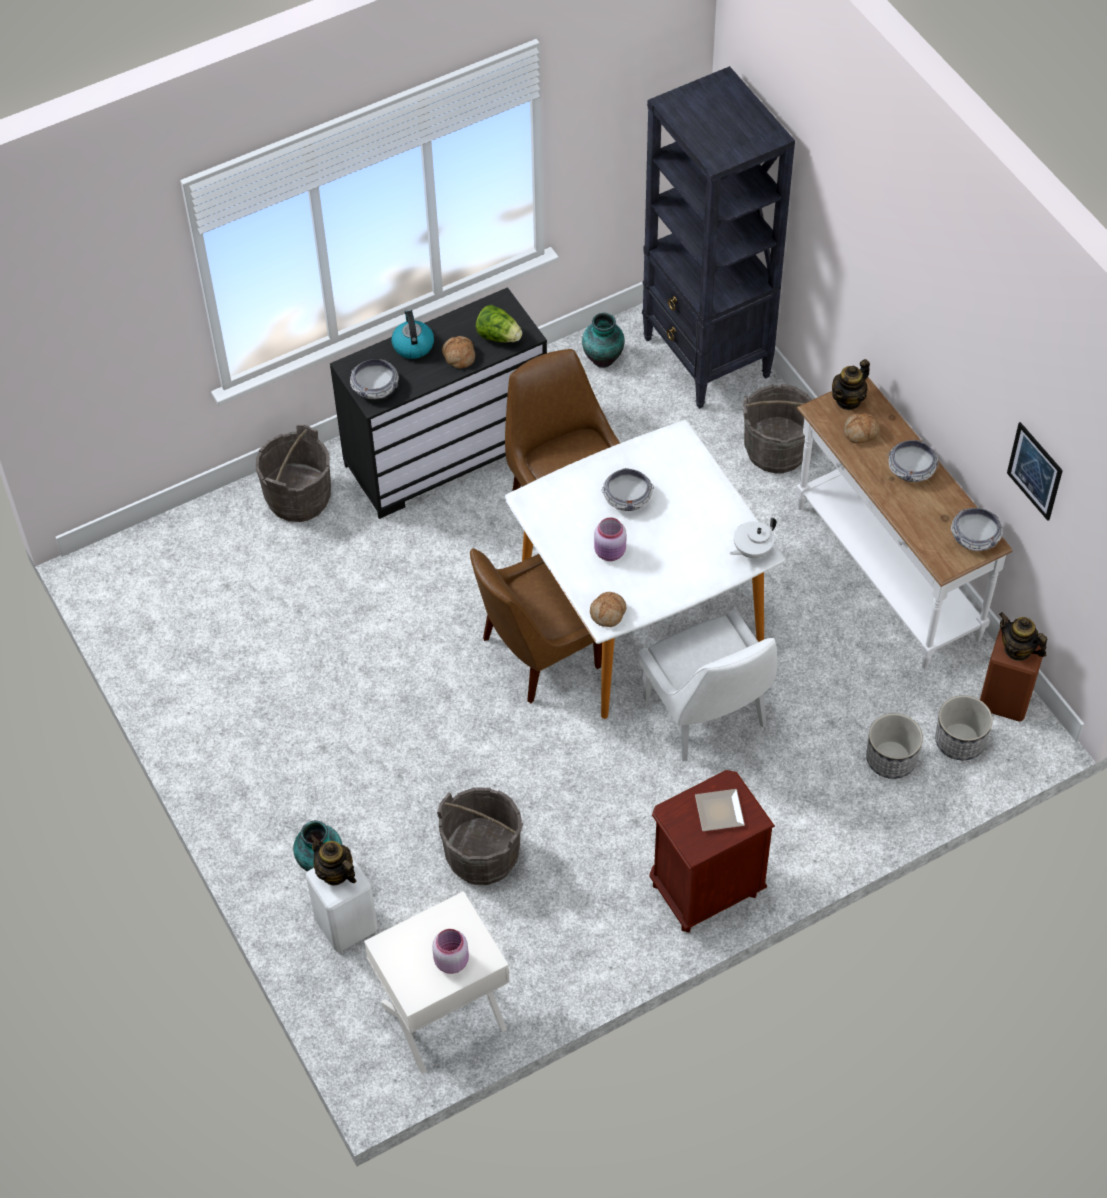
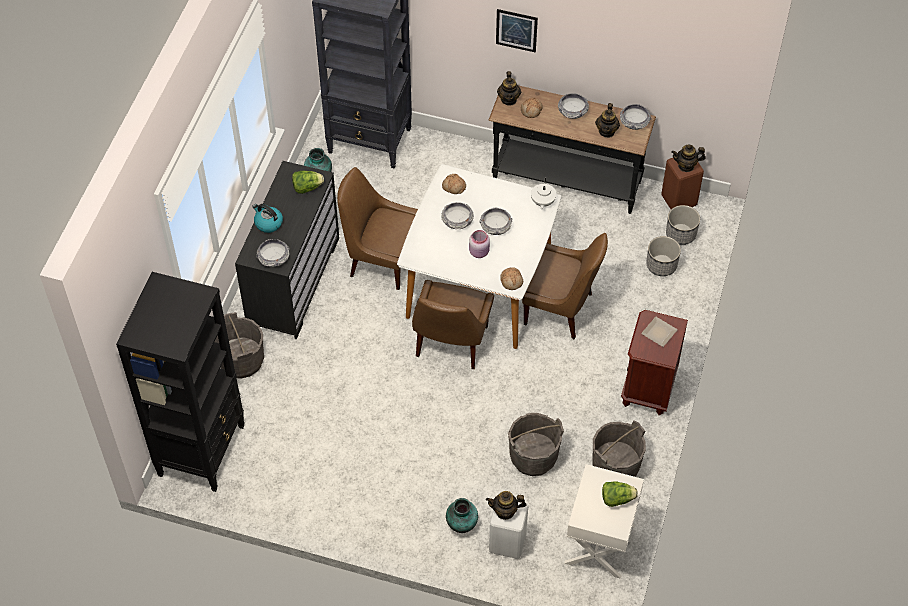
camera: 45 degrees left, 0 degrees up
(156, 561) = (202, 450): none -> black bookcase
(451, 960) = (617, 499): pink jar -> lettuce
(458, 356) = (298, 212): bread -> bread (453, 187)
(664, 537) = (495, 226): none -> bowl
(707, 716) = (561, 310): white chair -> brown chair
(776, 450) = (453, 161): grey bucket -> grey bucket (615, 466)
(885, 573) = (566, 183): white console table -> black console table
(926, 523) = (607, 131): none -> teapot
(1035, 471) = (662, 62): picture -> picture (516, 30)

